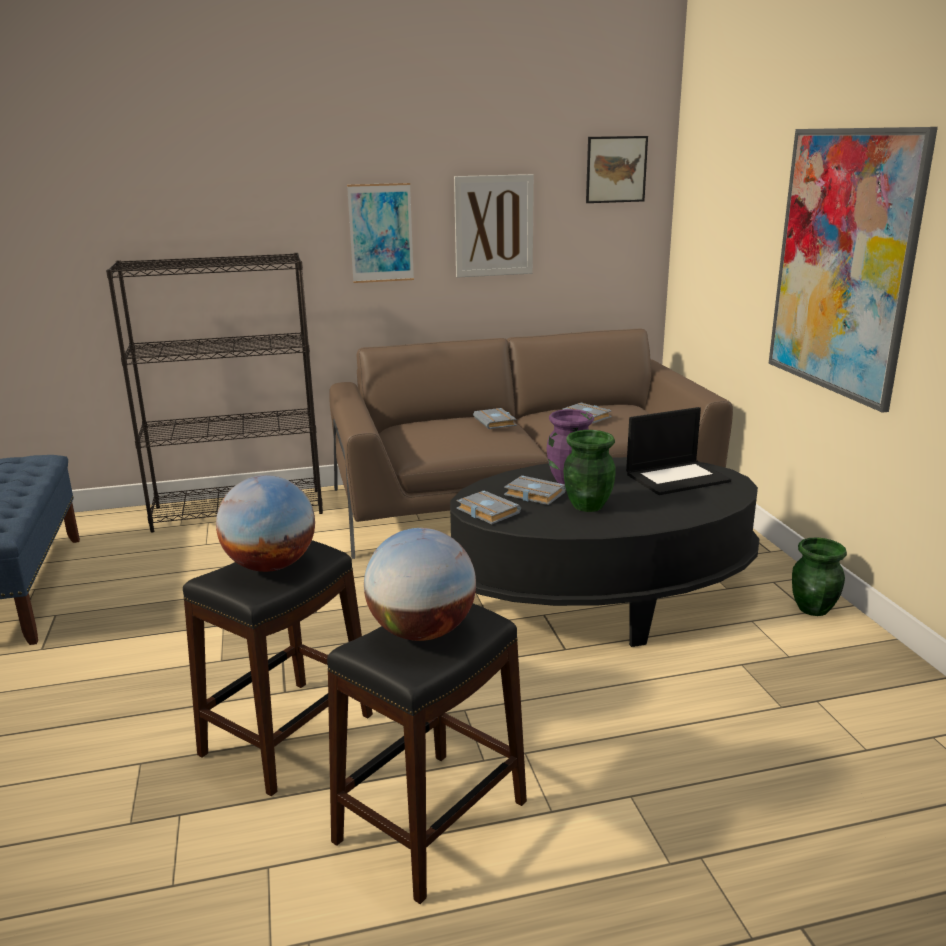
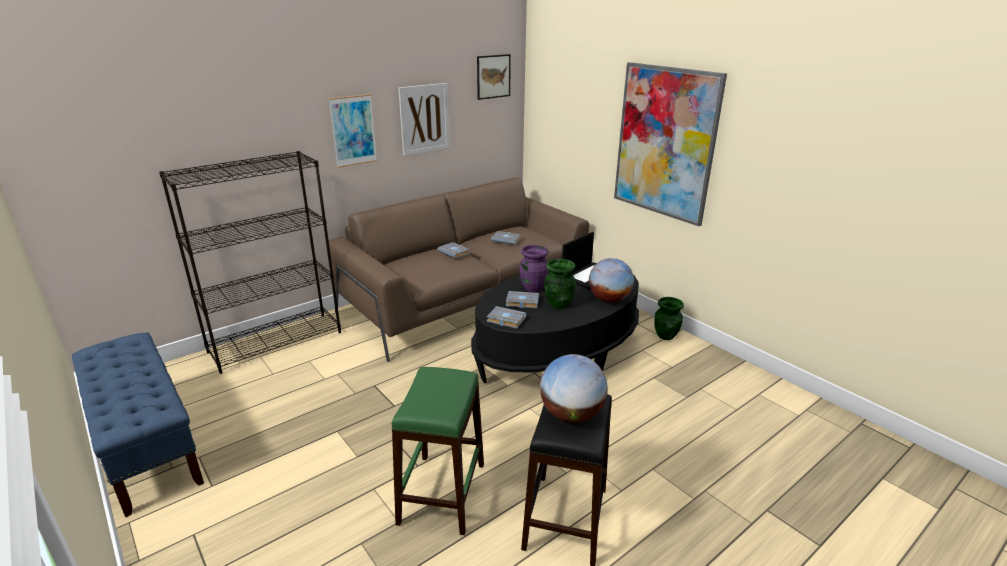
camera: 25 degrees left, 5 degrees up
(270, 566) = (438, 393): globe -> globe (609, 299)
(286, 734) = (441, 493): black stool -> green stool

